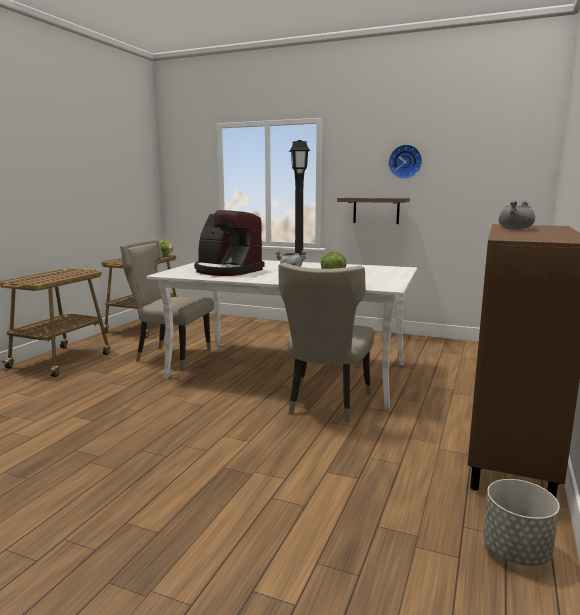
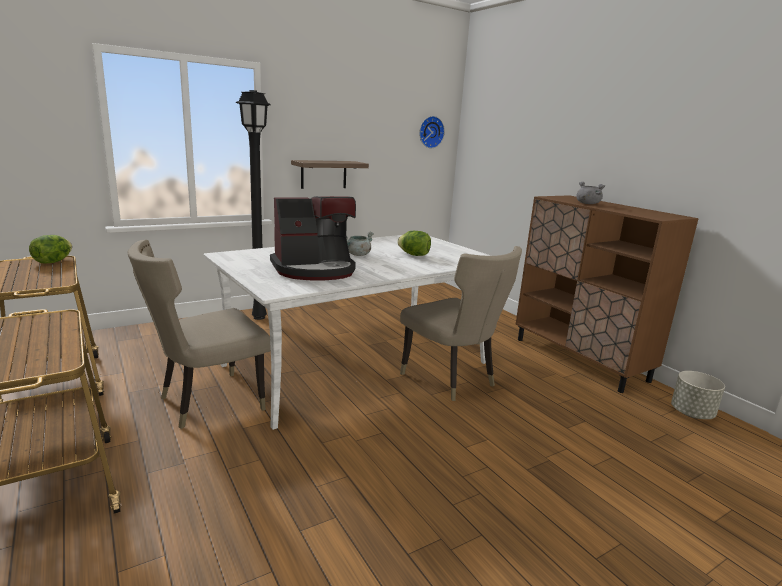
camera: 55 degrees left, 5 degrees up
(405, 162) = (350, 124): wall clock -> wall clock (430, 132)

